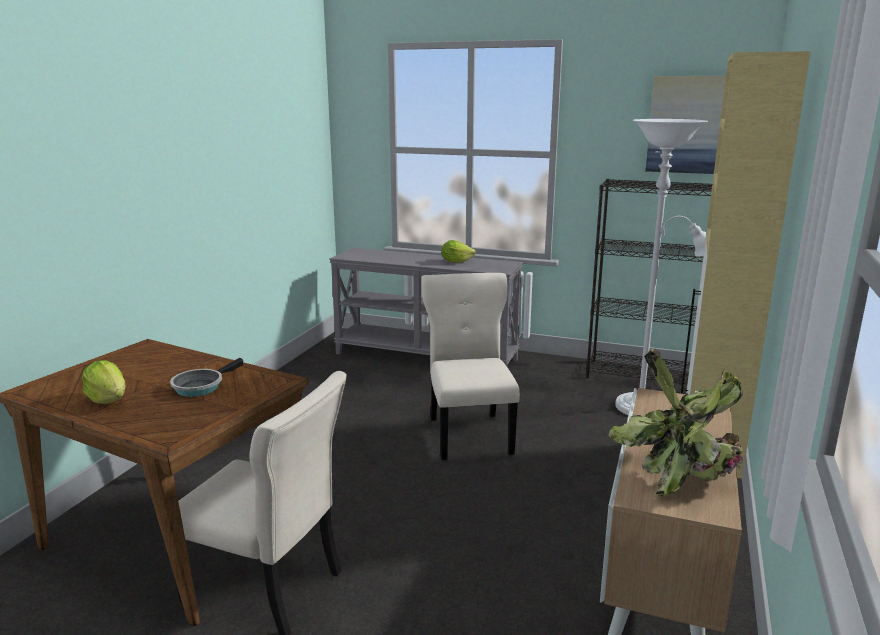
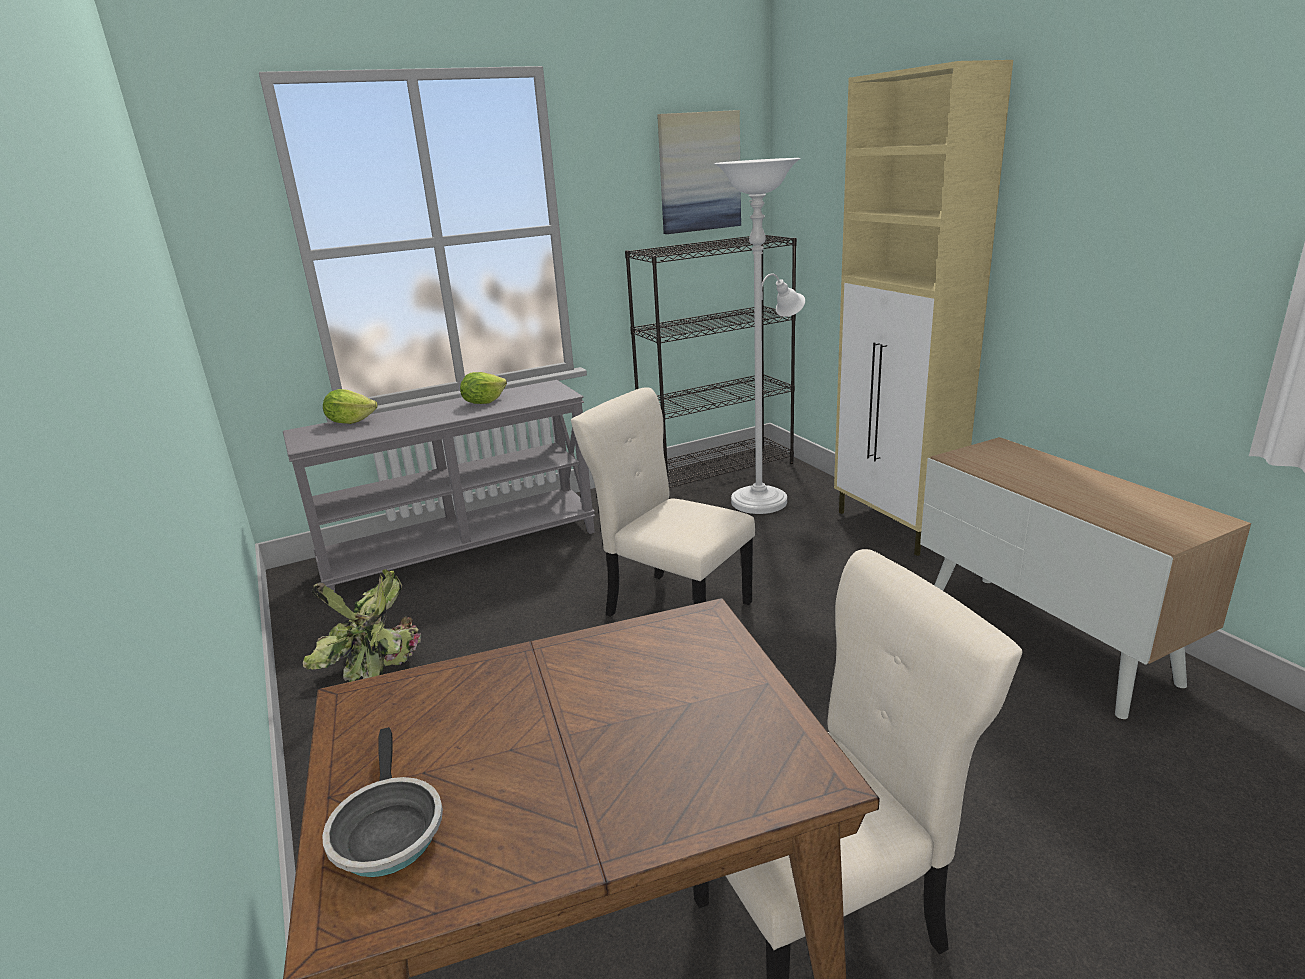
camera: 45 degrees left, 5 degrees up
(108, 399) = (557, 807): lettuce -> lettuce (350, 421)
(201, 386) = (633, 691): frying pan -> frying pan (386, 830)
(681, 470) = (1124, 503): potted plant -> potted plant (377, 664)

